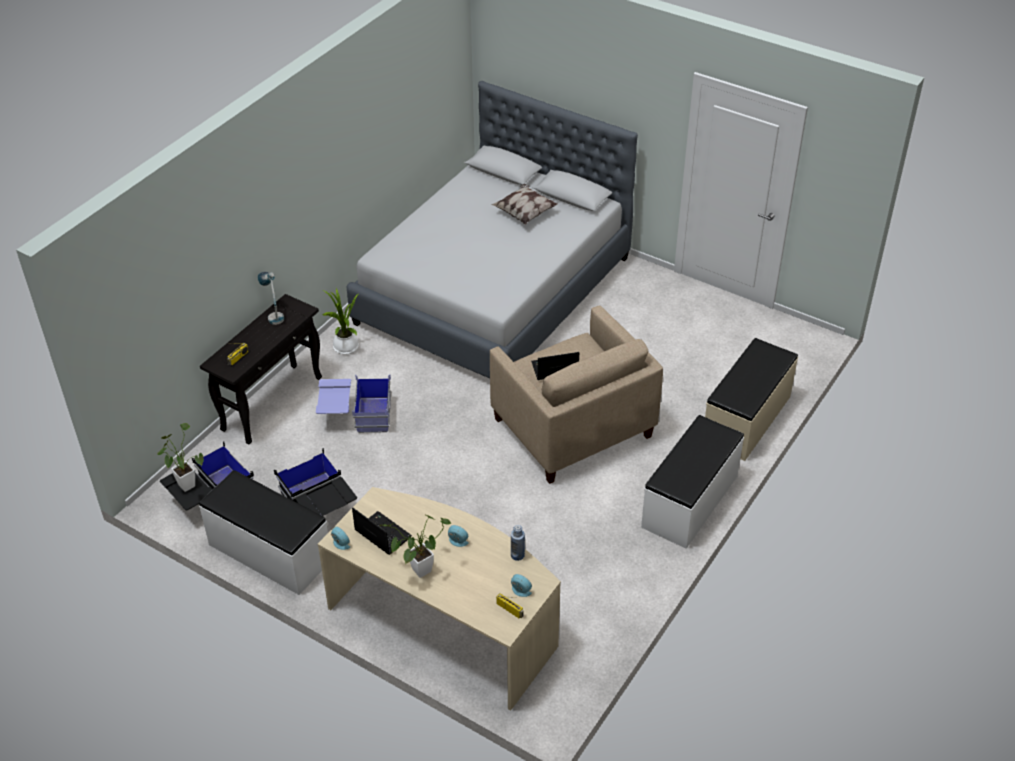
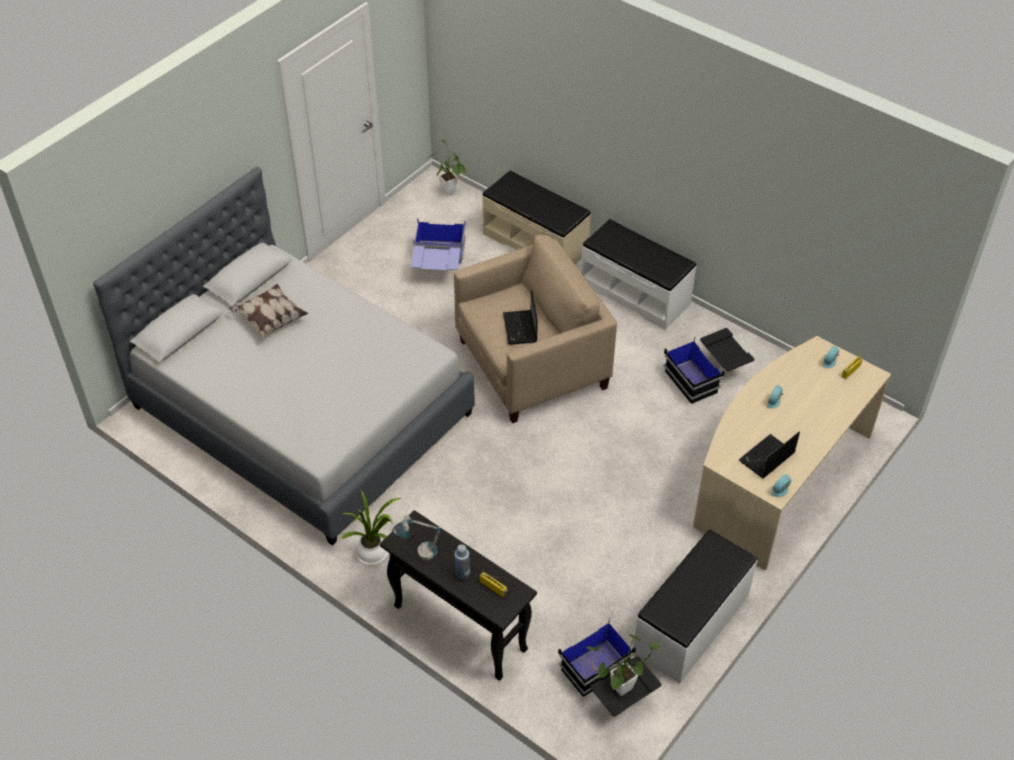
camera: 85 degrees left, 5 degrees up
(319, 505) = (626, 579): black storage box -> black storage box (706, 376)
(355, 416) = (492, 545): blue storage box -> blue storage box (438, 265)
(418, 572) = (813, 432): potted plant -> potted plant (450, 194)
(517, 555) = (789, 361): blue bottle -> blue bottle (462, 573)

